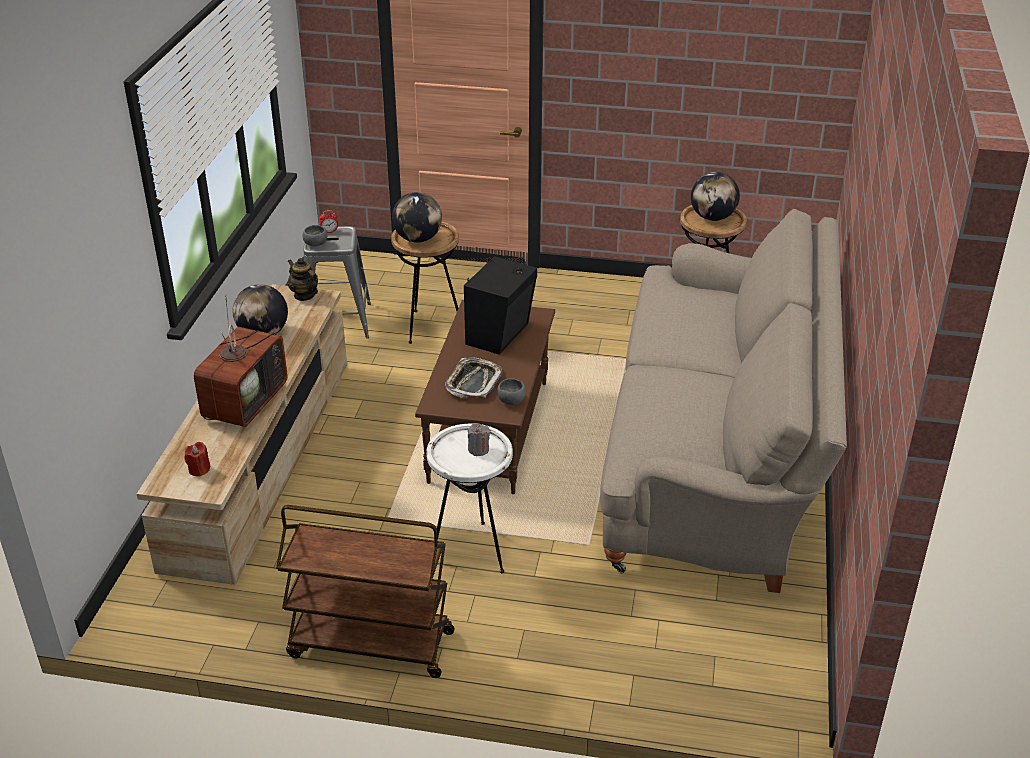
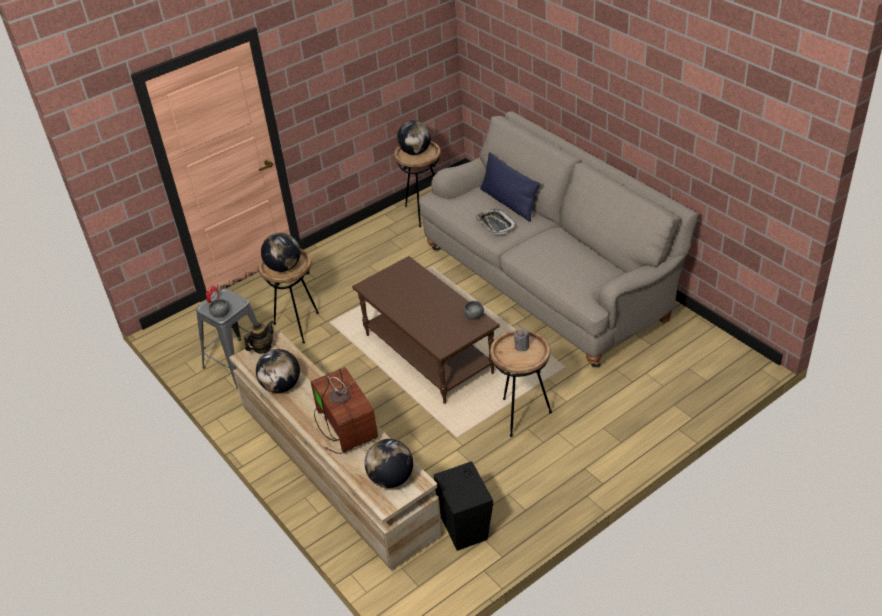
camera: 45 degrees left, 5 degrees up
(199, 469) = (391, 479): red candle -> globe
(304, 295) = (262, 348): teapot -> teapot turned 135 degrees clockwise
(370, 645) = (553, 498): brown cart -> none
(472, 551) = (521, 415): white side table -> brown side table
(473, 382) = (439, 322): tray -> tray (495, 224)
(501, 334) = (407, 288): black speaker -> black speaker (465, 523)
(725, 322) = (508, 203): none -> blue pillow

